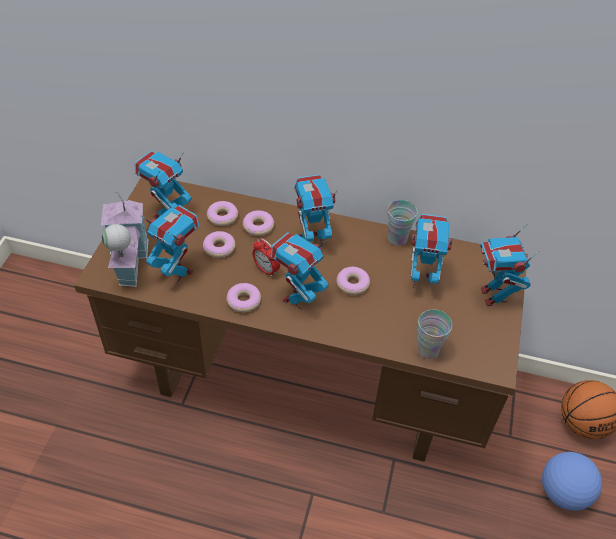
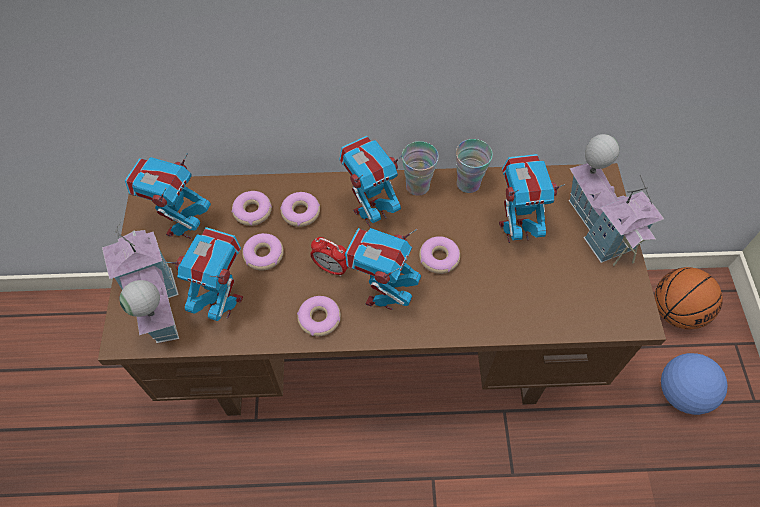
camera: 15 degrees left, 10 degrees up
(427, 350) = (554, 319): cup -> cup (417, 186)
(493, 296) = (600, 228): toy robot -> toy house

